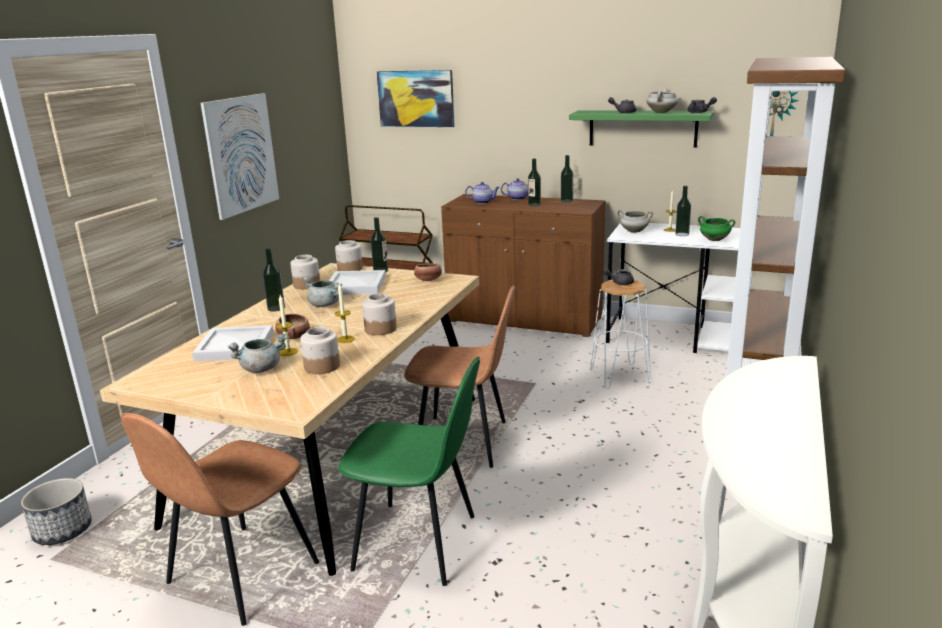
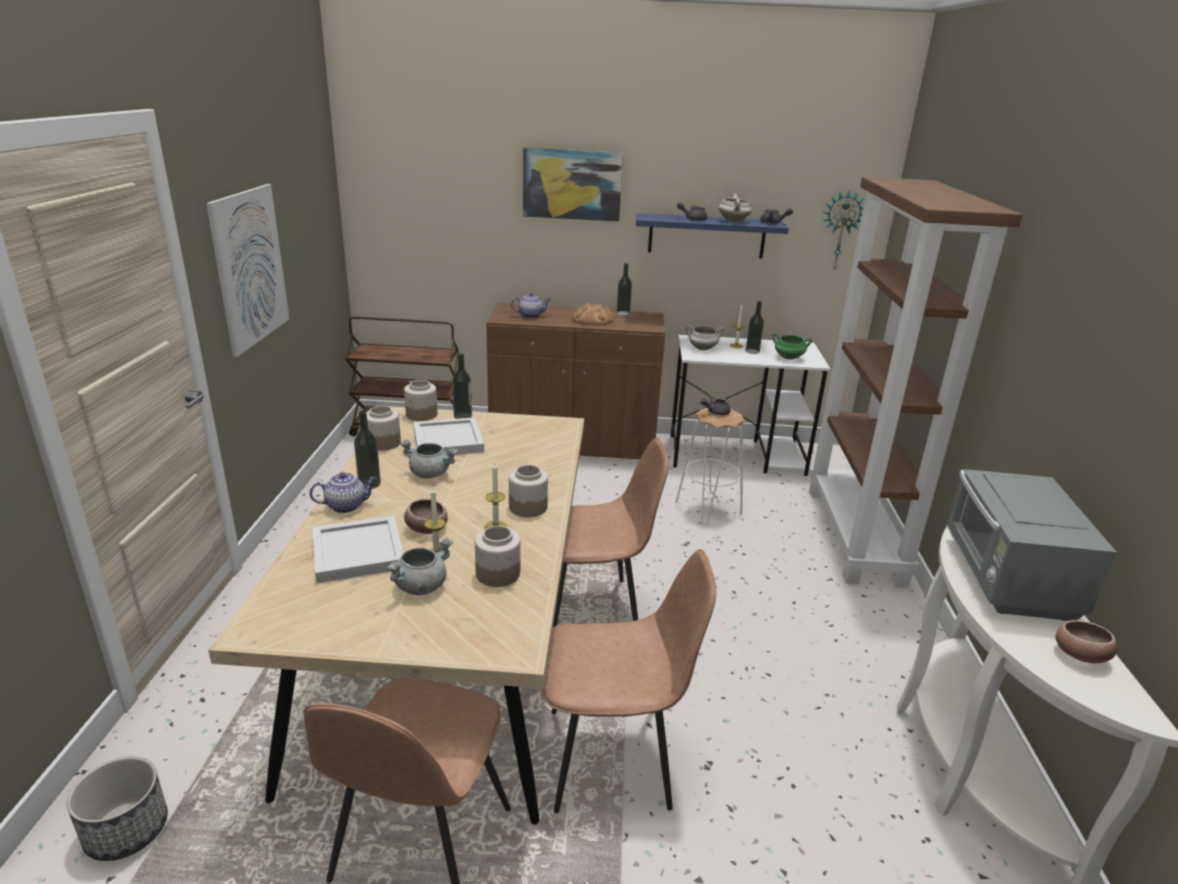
camera: 20 degrees left, 5 degrees up
(416, 98) = (439, 189): picture -> picture (572, 184)
(419, 543) = (612, 758): green chair -> brown chair
(428, 280) = (531, 428): bowl -> bowl (1080, 656)
(518, 198) = (567, 310): teapot -> teapot (346, 506)
(534, 204) = (592, 319): bottle -> bread
(642, 128) = (706, 236): green shelf -> blue shelf
(767, 407) = (1007, 579): none -> grey microwave

